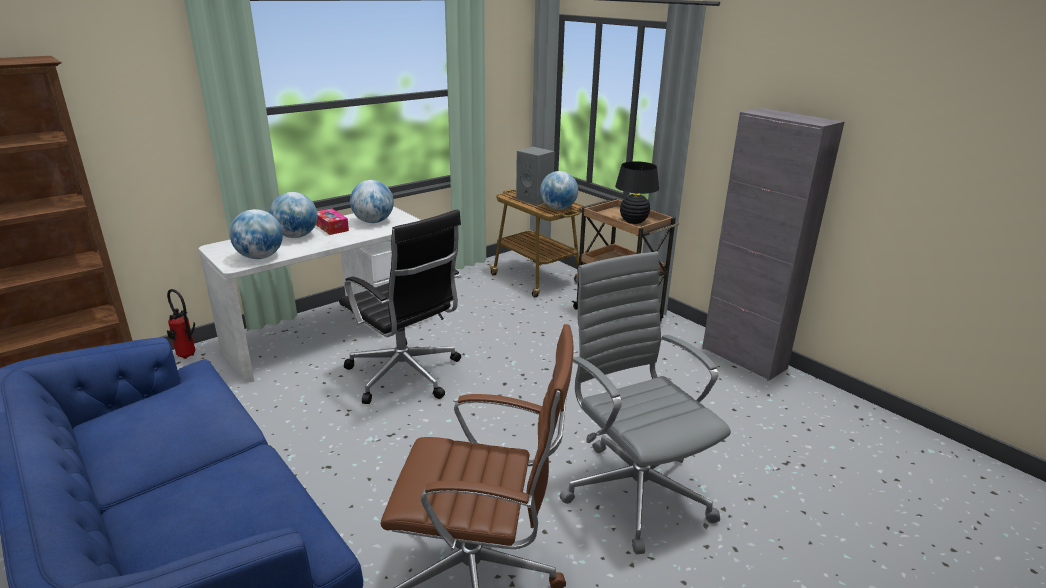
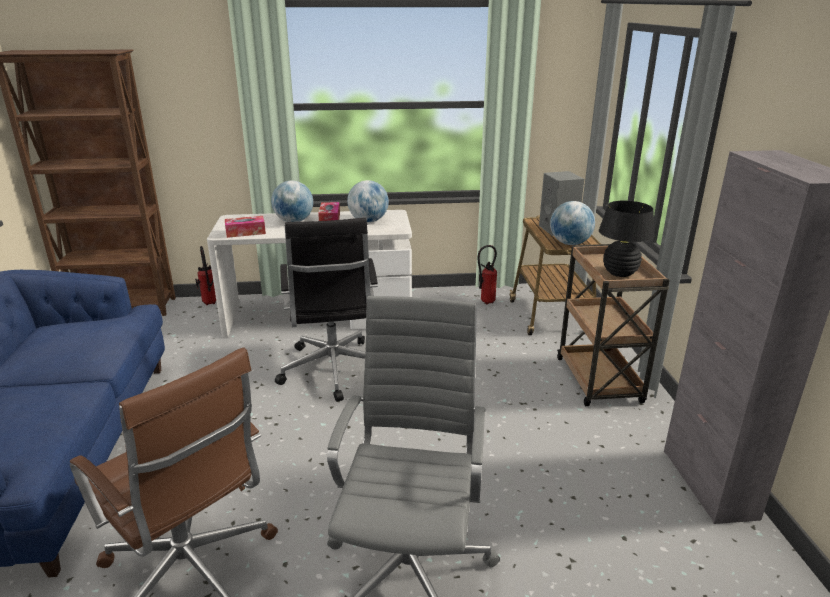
camera: 35 degrees right, 0 degrees up
(260, 257) = (245, 232): globe -> tissue box
(472, 280) = (485, 302): none -> fire extinguisher

